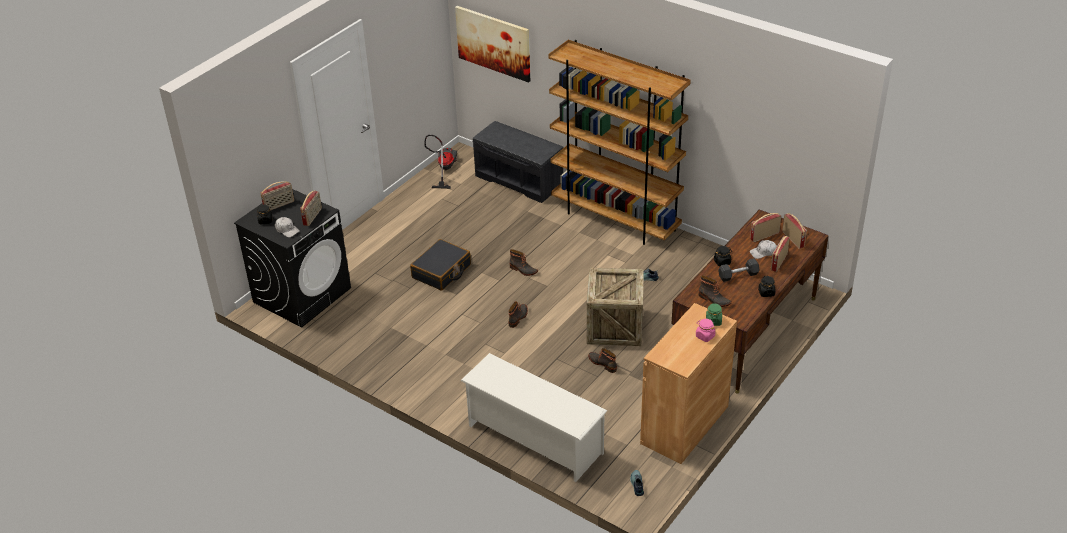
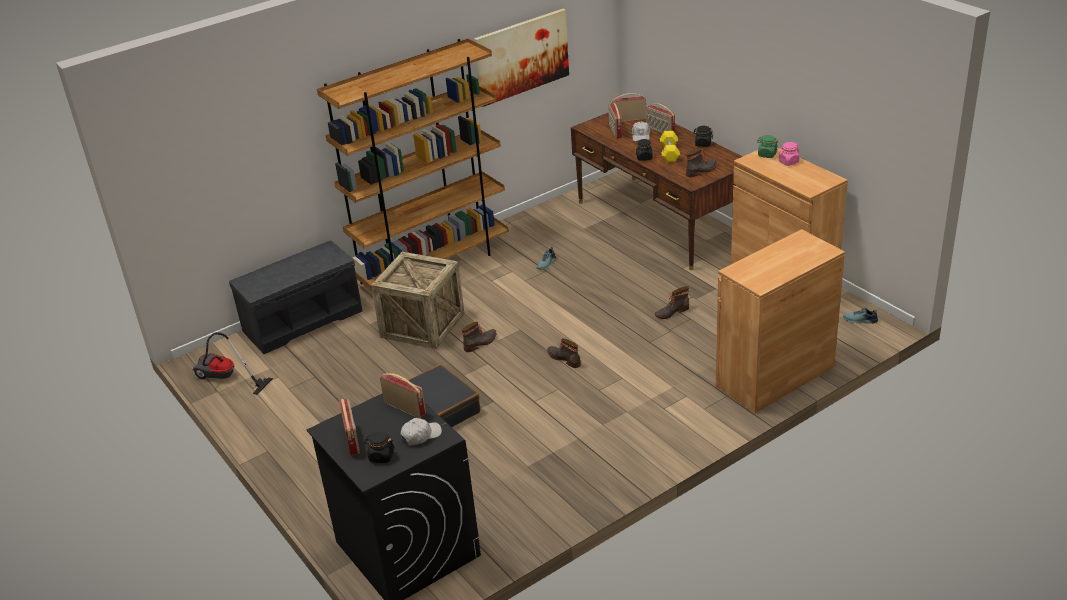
camera: 70 degrees left, 5 degrees down
(493, 43) = (202, 172): picture -> picture (522, 56)
(534, 439) = (775, 376): white shoe rack -> brown cabinet
(614, 326) = (615, 295): crate -> crate (422, 325)
(738, 275) = (669, 153): grey dumbbell -> yellow dumbbell

